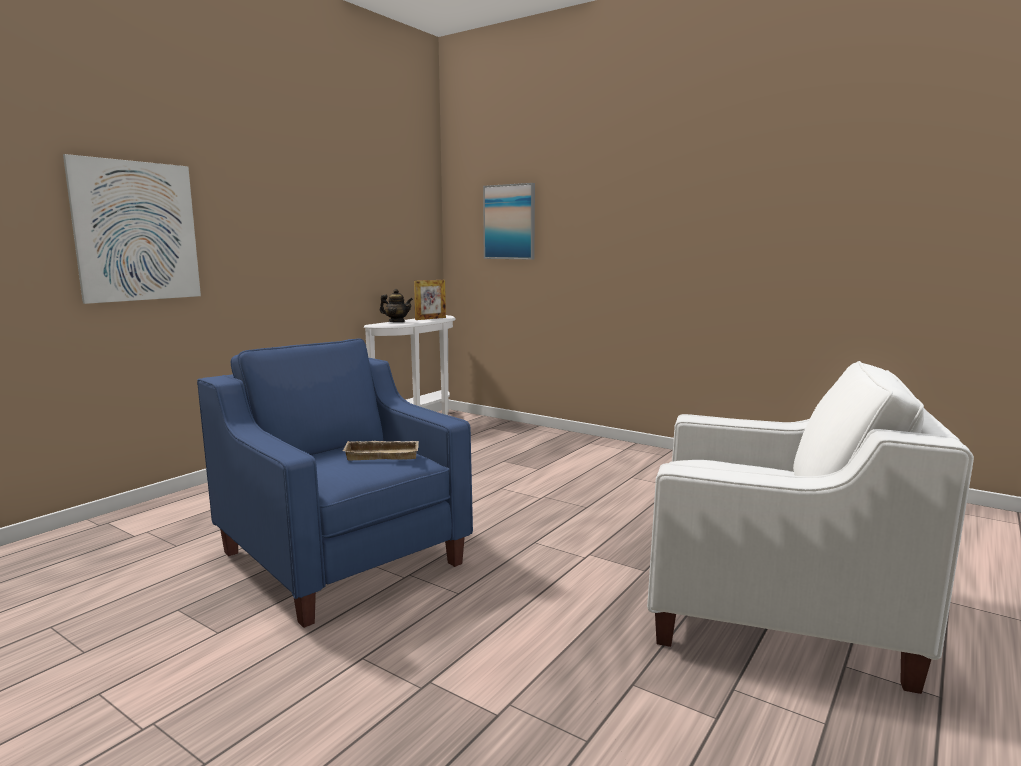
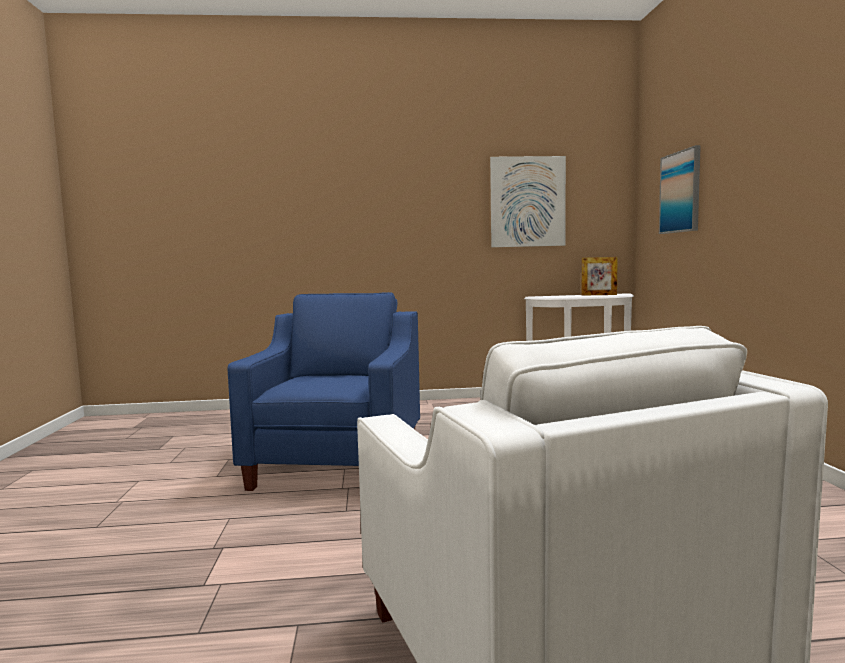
camera: 50 degrees right, 5 degrees down
(137, 231) = (334, 221): picture -> picture (527, 202)
(383, 454) = (340, 381): beige tray -> none
(397, 322) = (558, 296): teapot -> none

